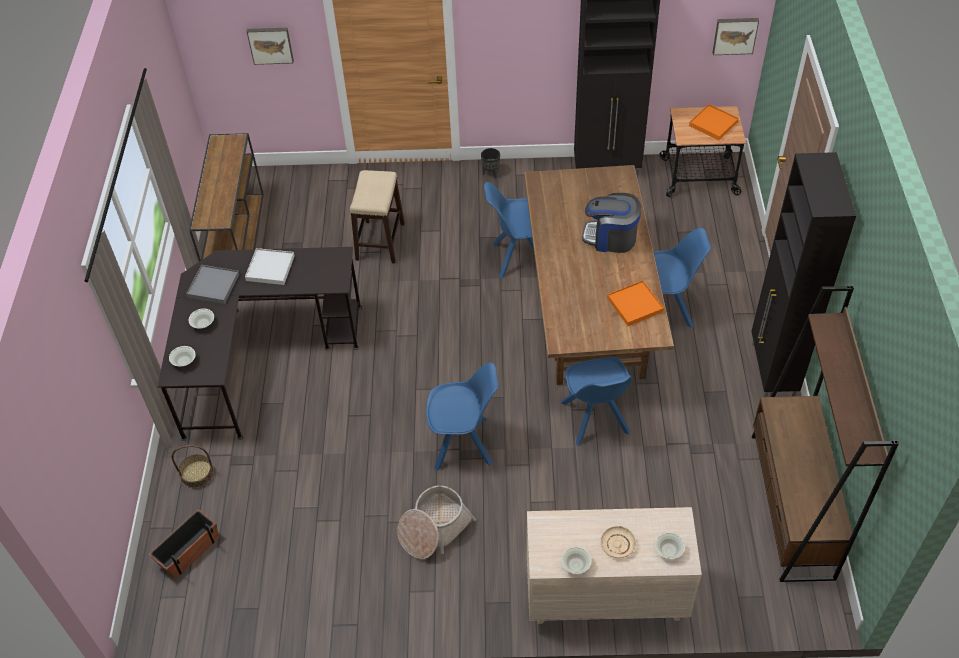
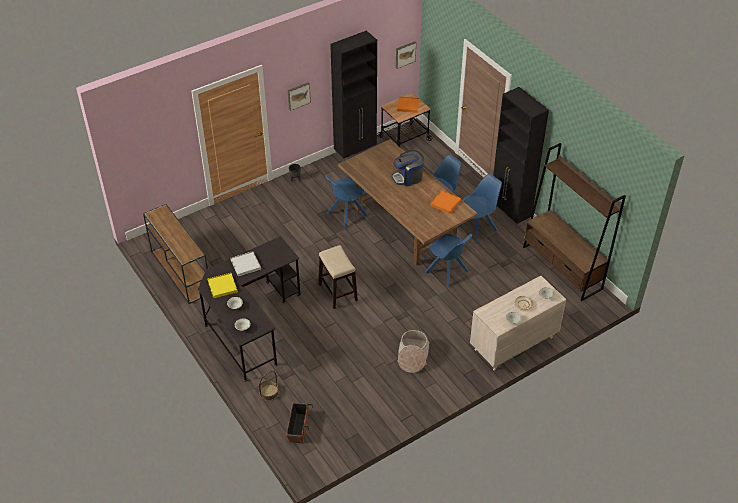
camera: 35 degrees left, 5 degrees down
(213, 286) = (222, 286): grey tray -> yellow tray
(270, 44) = (164, 145): picture -> picture (298, 95)
(380, 242) = (265, 238): stool -> stool (338, 292)
(463, 444) = (394, 313): blue chair -> blue chair (477, 228)

